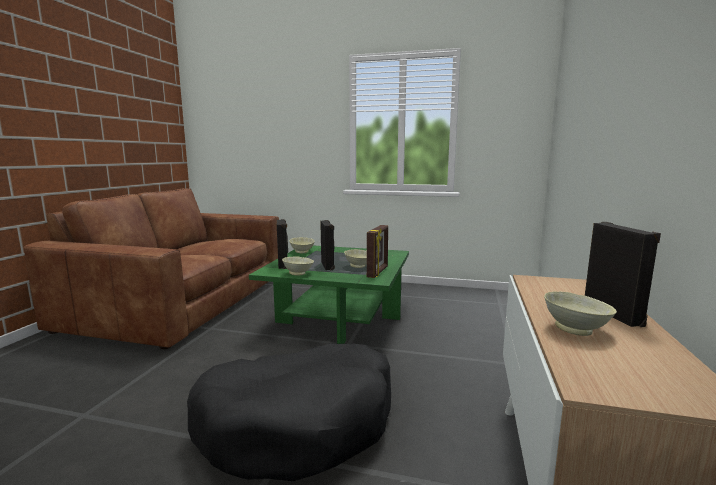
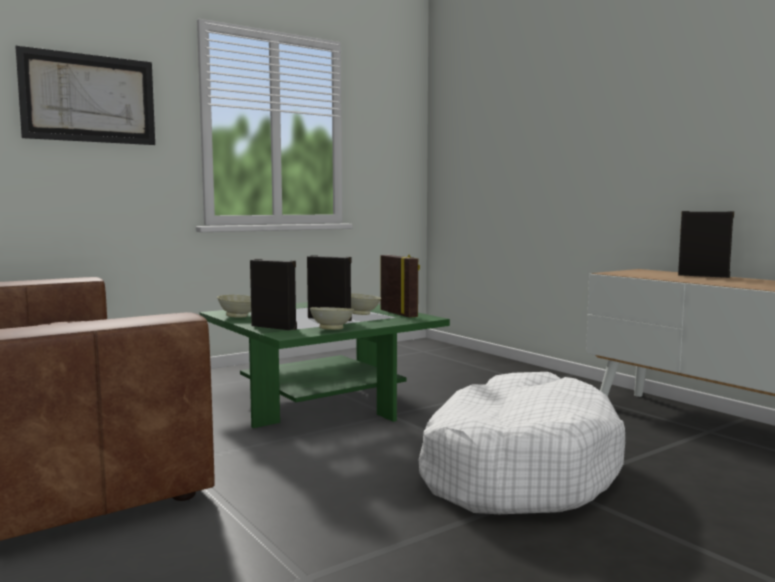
camera: 50 degrees left, 5 degrees down
(287, 116) = (89, 98): none -> picture
(299, 423) = (515, 469): black dog bed -> white dog bed
(576, 330) = (723, 282): beige bowl -> none

